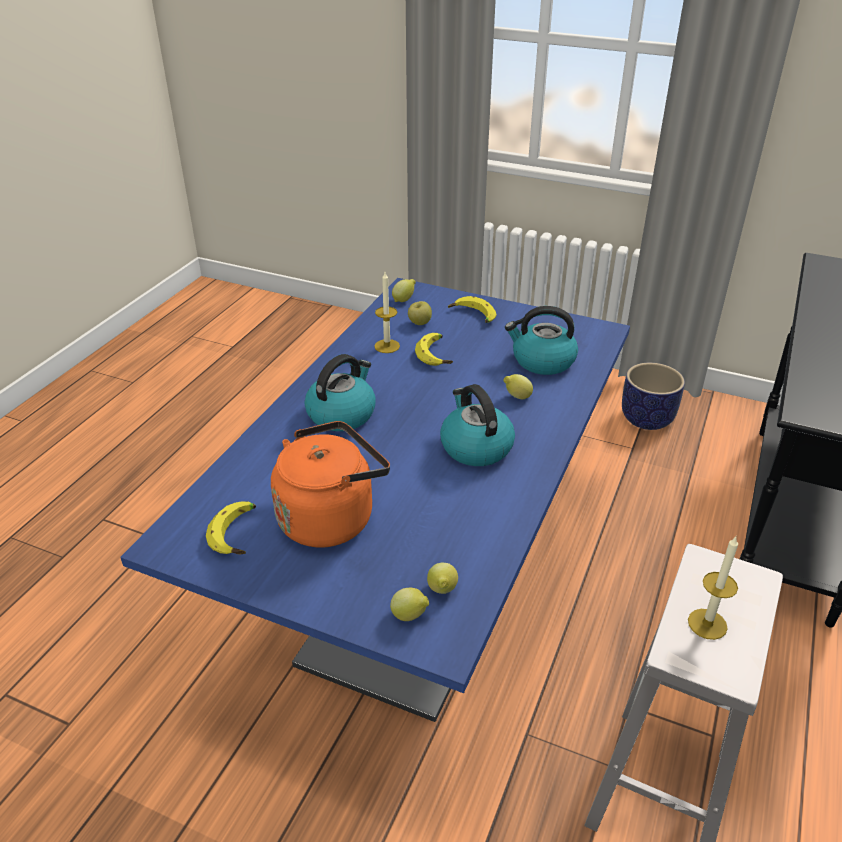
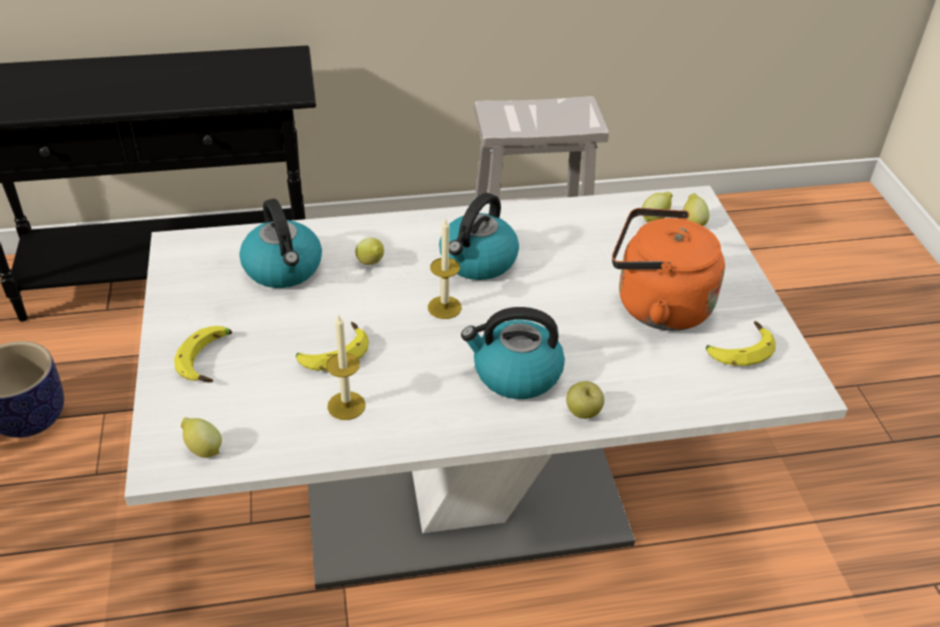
camera: 125 degrees left, 5 degrees up
(419, 323) = (264, 401): apple -> apple (583, 412)
(420, 590) = (463, 497): blue dining table -> white dining table
(707, 624) = (551, 118): candle -> candle (444, 307)

